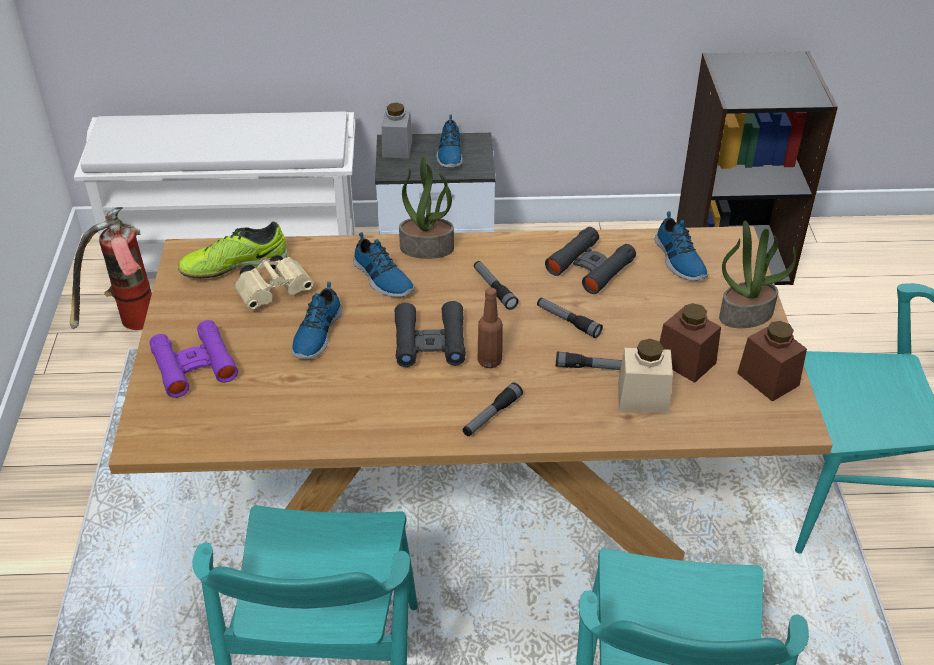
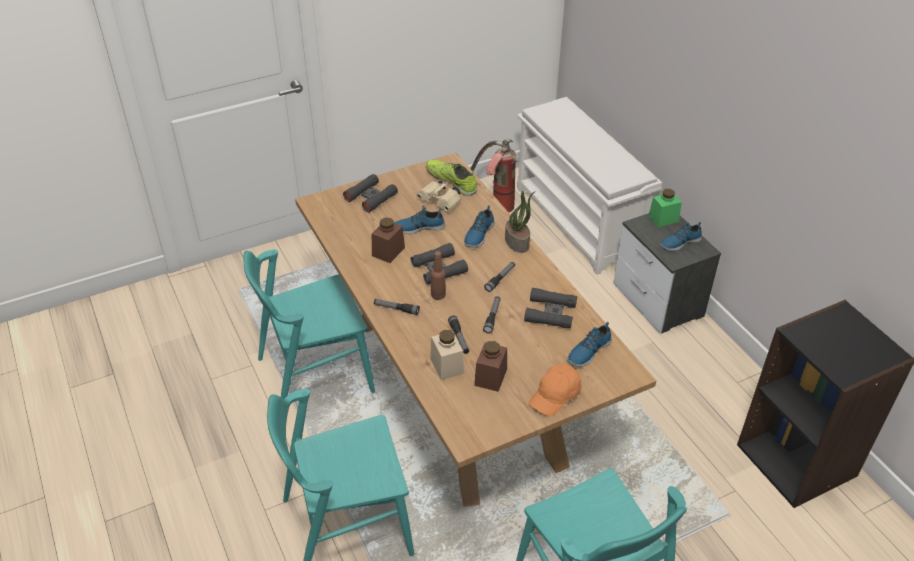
camera: 65 degrees right, 0 degrees up
(194, 365) = (371, 197): purple binoculars -> black binoculars
(397, 148) = (663, 219): grey jar -> green jar
(746, 314) = (555, 396): potted plant -> orange cap
(768, 379) = (499, 419): brown jar -> brown jar (388, 251)

